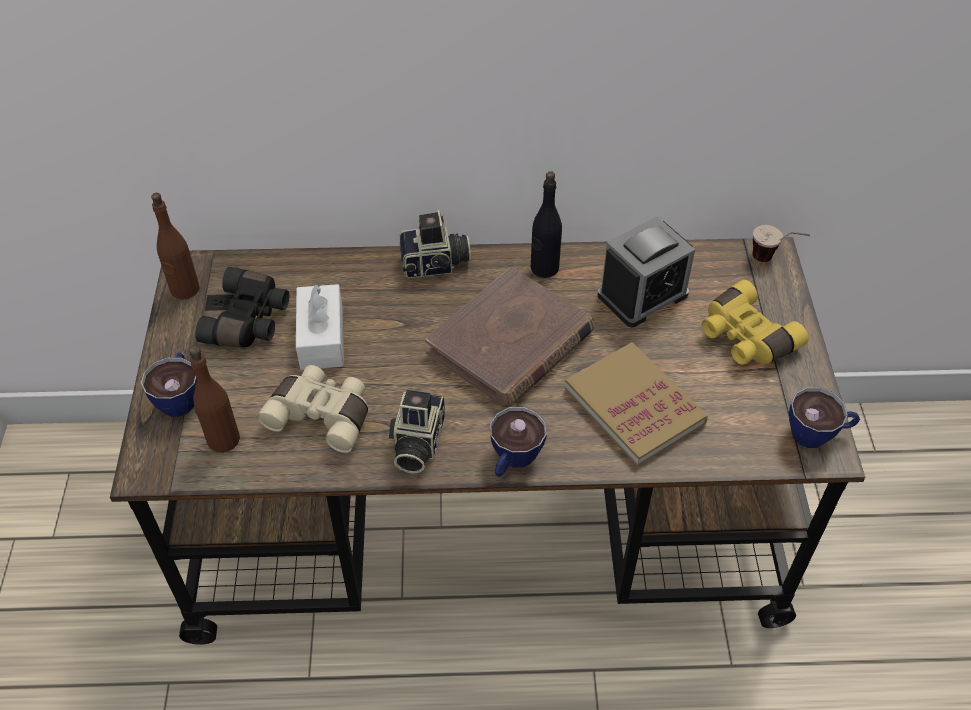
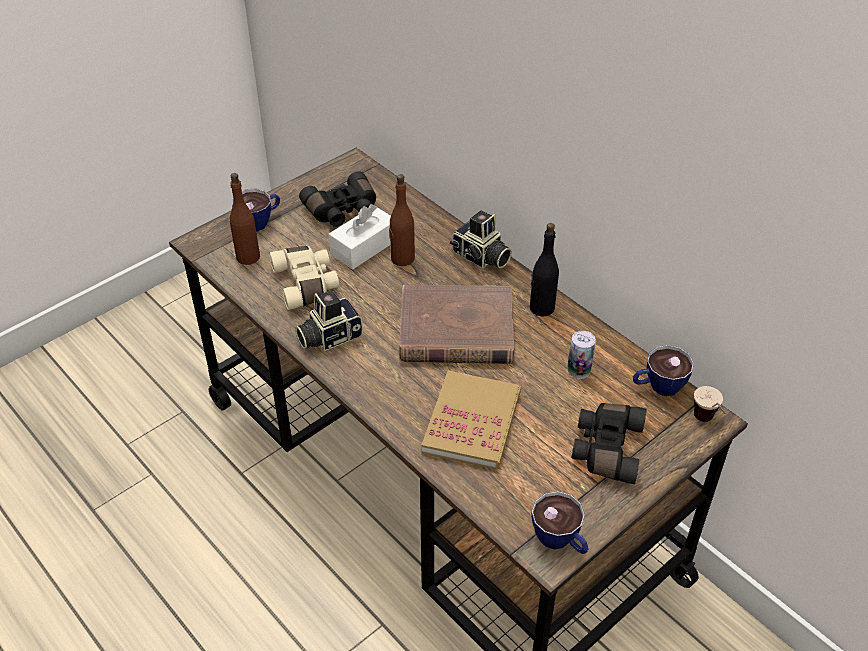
camera: 50 degrees right, 5 degrees down
(184, 289) = (336, 172): brown bottle -> brown bottle (402, 258)
(513, 460) = (361, 388): cup -> cup (658, 386)
(642, 295) = (579, 370): alarm clock -> can
(744, 338) = (605, 448): yellow binoculars -> black binoculars

